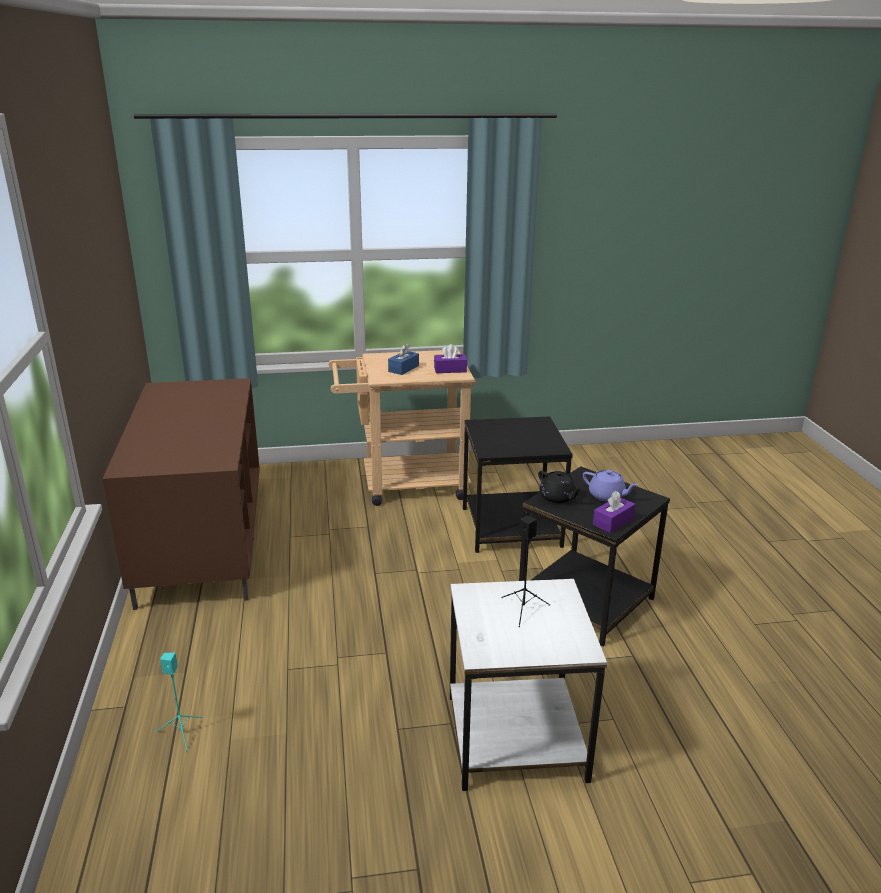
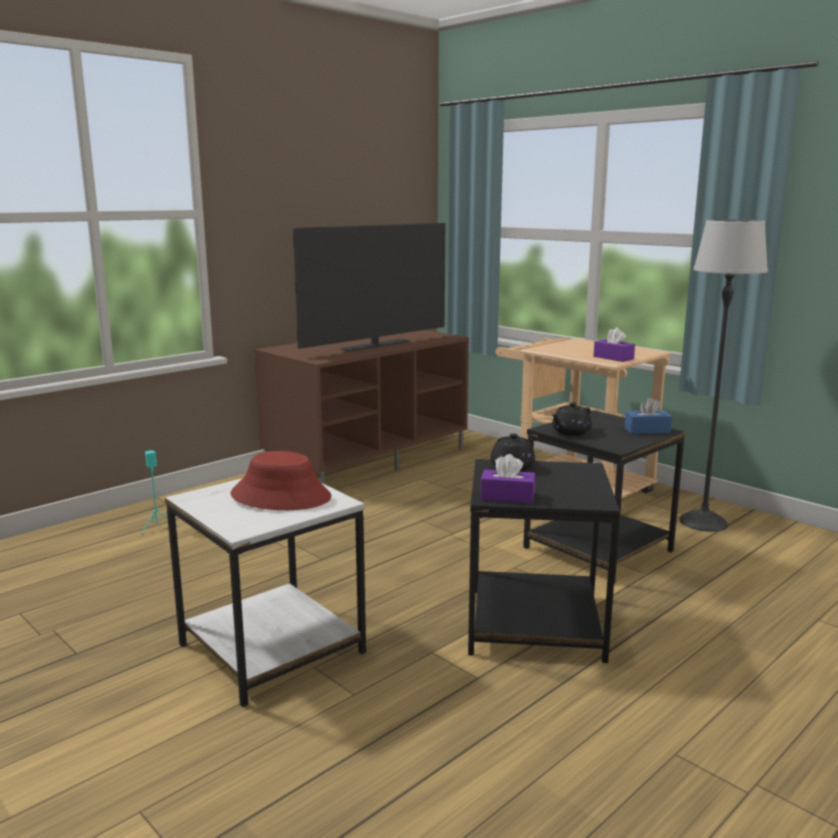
camera: 55 degrees right, 10 degrees down
(208, 422) = (375, 345): none -> television
(403, 369) = (575, 349): blue tissue box -> blue tissue box (647, 430)
(506, 448) = (570, 432): none -> black teapot
(517, 473) = (703, 522): none -> floor lamp
(524, 609) = (281, 496): black speaker -> red hat
(607, 496) = (559, 484): purple teapot -> none

